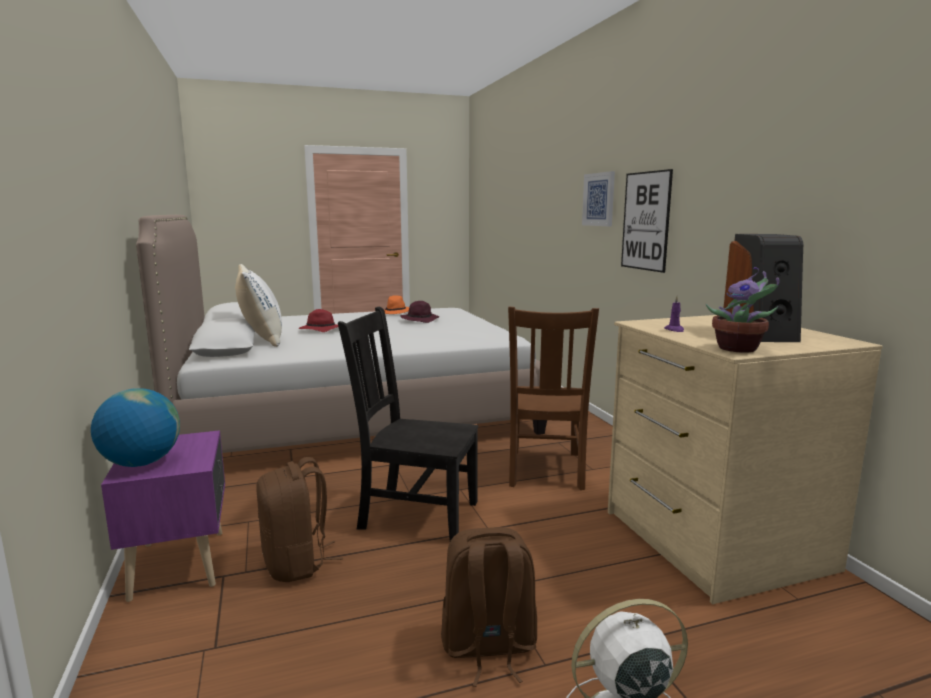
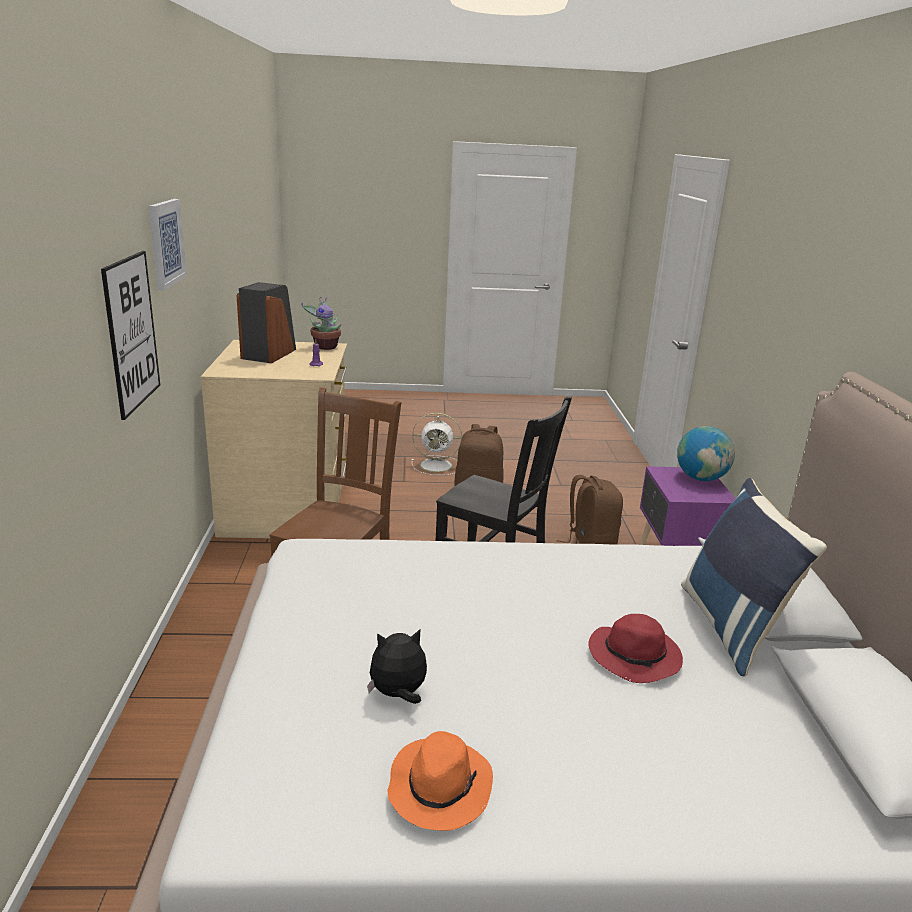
camera: 165 degrees left, 10 degrees up
(261, 339) = (733, 627): white pillow -> blue pillow
(420, 319) = (398, 694): purple hat -> plush toy
(599, 199) = (67, 333): picture -> picture (165, 243)

